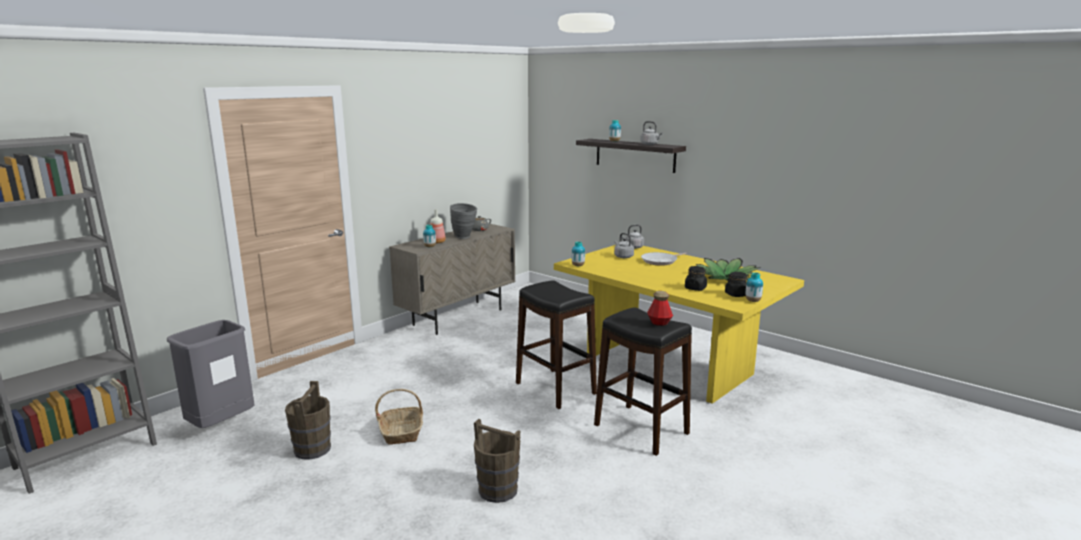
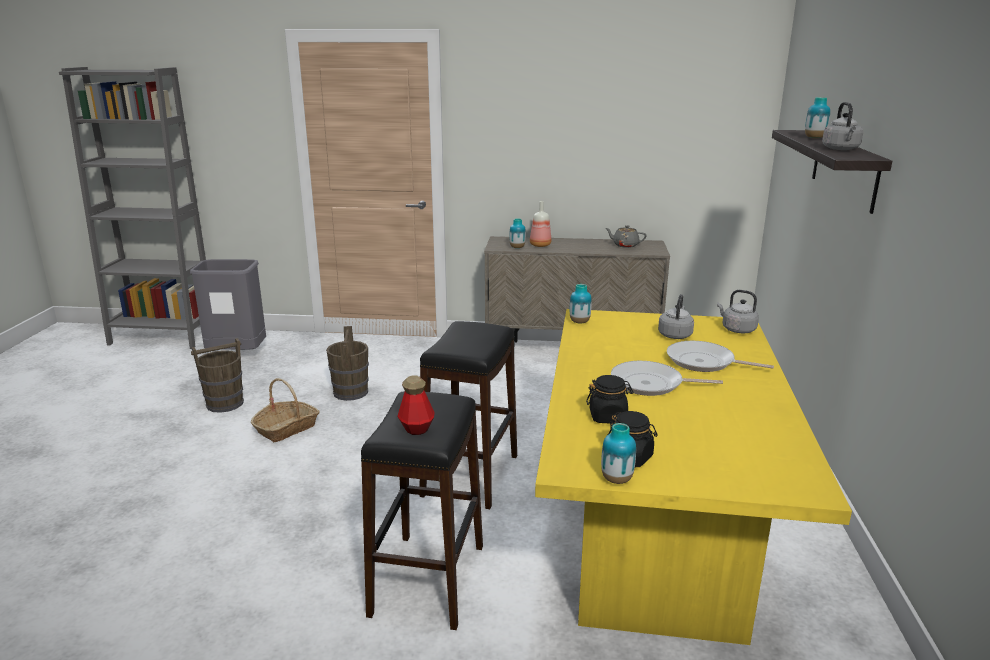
camera: 55 degrees right, 5 degrees up
(464, 237) = (581, 249): grey vase -> none
(497, 490) = (210, 525): brown bucket -> brown bucket (351, 392)
(671, 274) = (651, 384): none -> frying pan
(726, 277) = (714, 429): potted plant -> none

